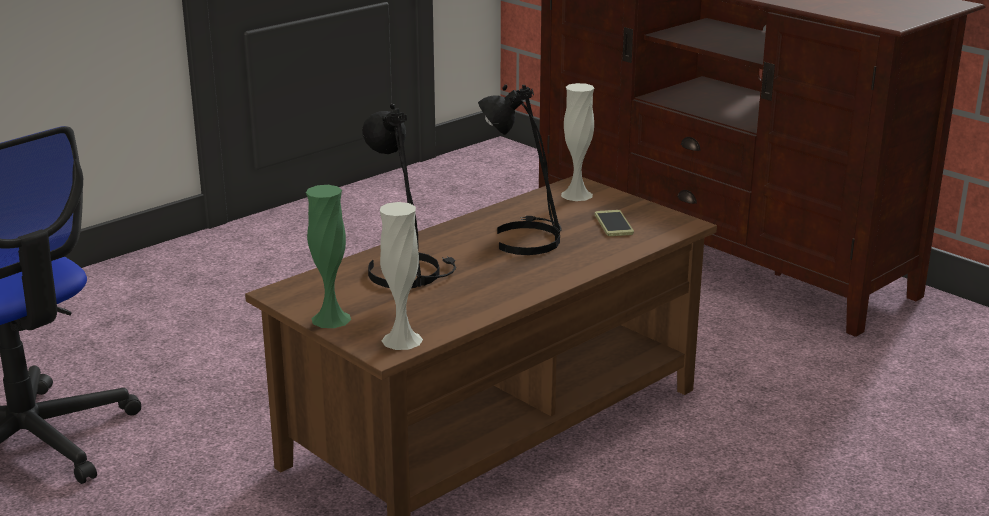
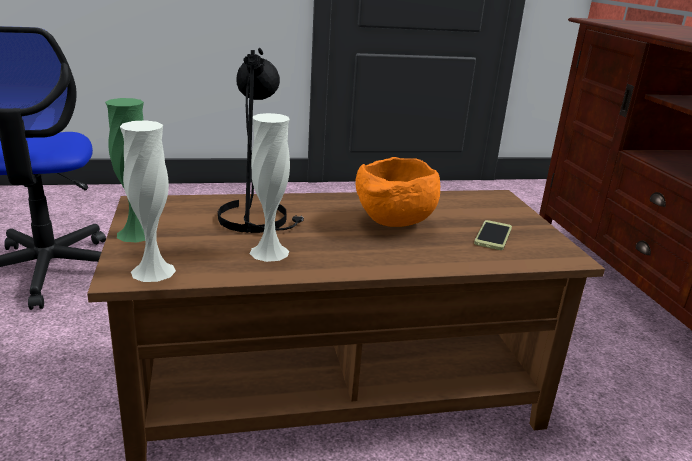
camera: 30 degrees right, 0 degrees up
(525, 239) = (393, 223): black table lamp -> orange bowl
(576, 195) = (488, 204): white vase -> white vase (269, 252)

